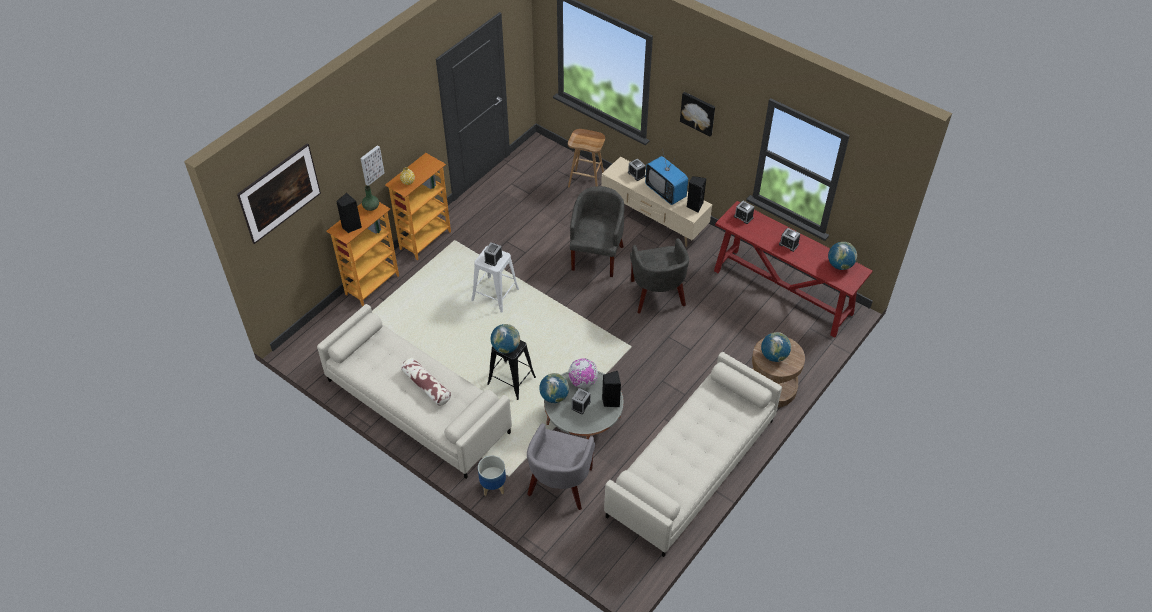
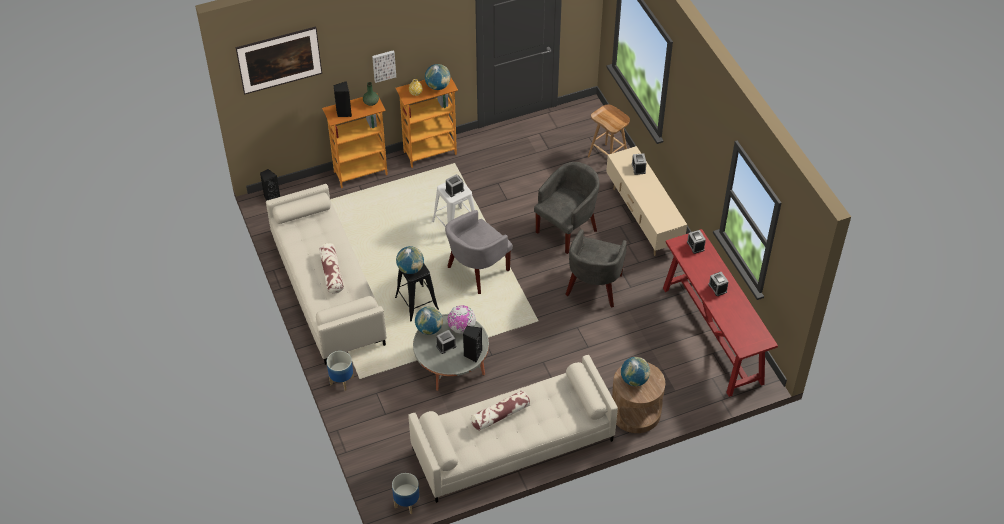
camera: 30 degrees right, 0 degrees up
(560, 484) = (395, 405): grey armchair -> grey armchair (477, 271)
(638, 572) = (407, 503): none -> planter
(665, 192) = (652, 195): television -> none
(680, 444) = (500, 415): none -> pillow
(694, 206) = (669, 219): black speaker -> black speaker (271, 197)
(698, 113) = (693, 130): picture -> none
(840, 265) = (750, 327): globe -> globe (438, 86)

